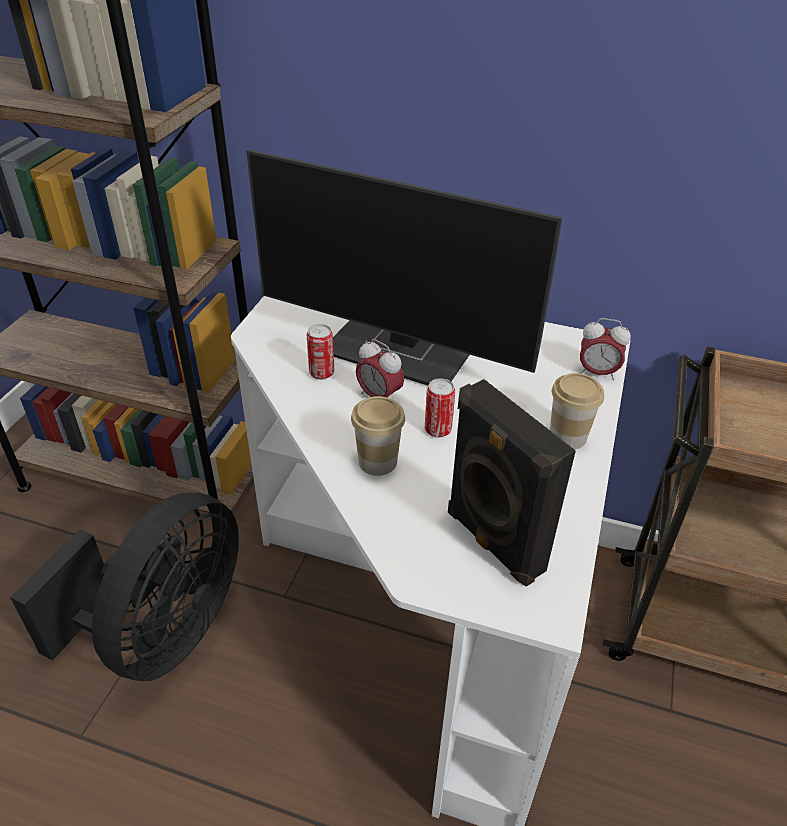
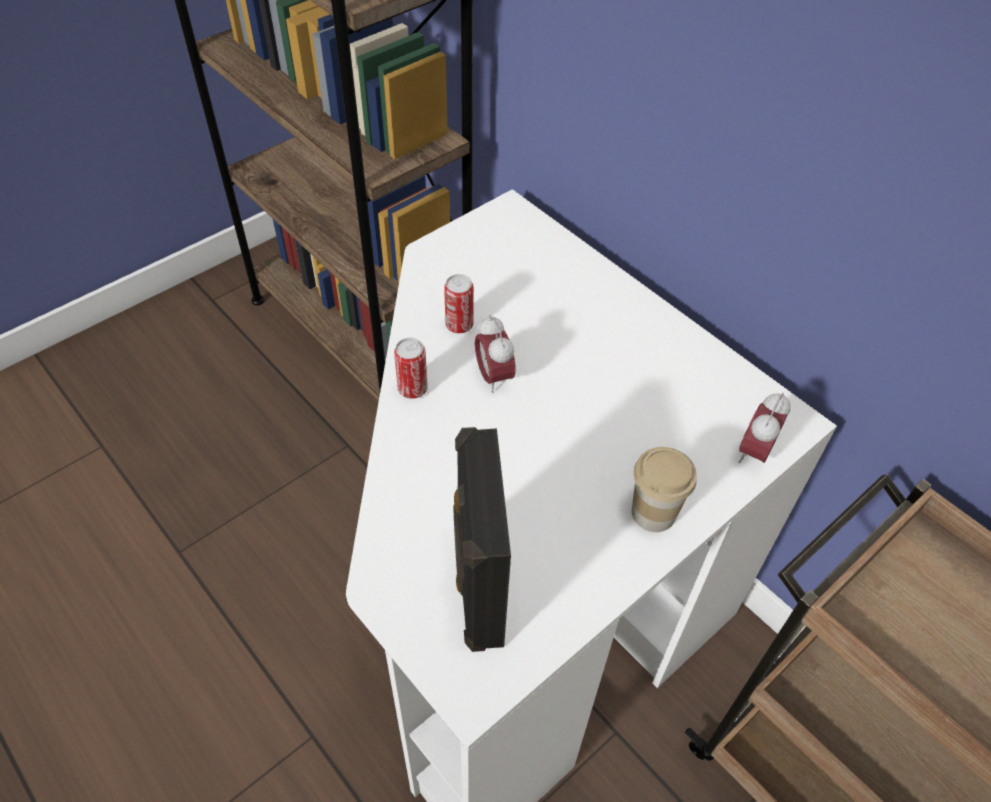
camera: 30 degrees right, 10 degrees up
(164, 634) = (290, 496): black fan -> none
(377, 461) = (437, 448): cup -> none
(403, 351) = (560, 333): monitor -> none
(438, 430) = (523, 441): can -> can (412, 389)
(597, 373) = (754, 452): alarm clock -> alarm clock turned 75 degrees clockwise

